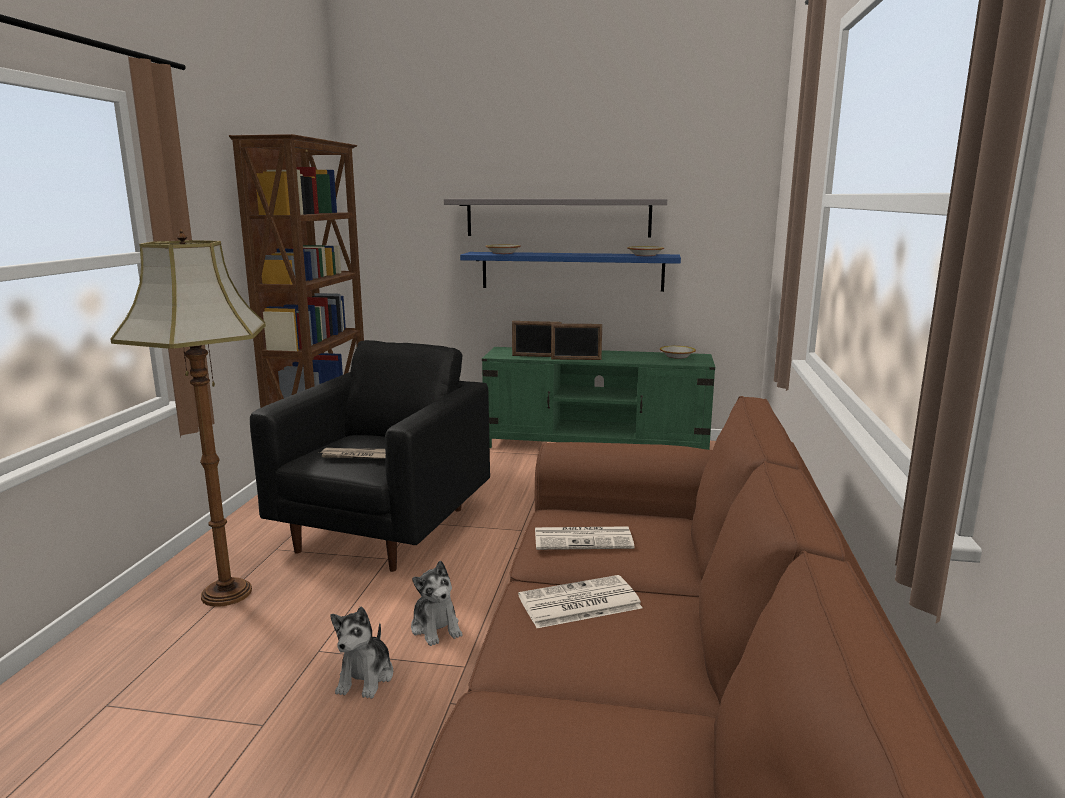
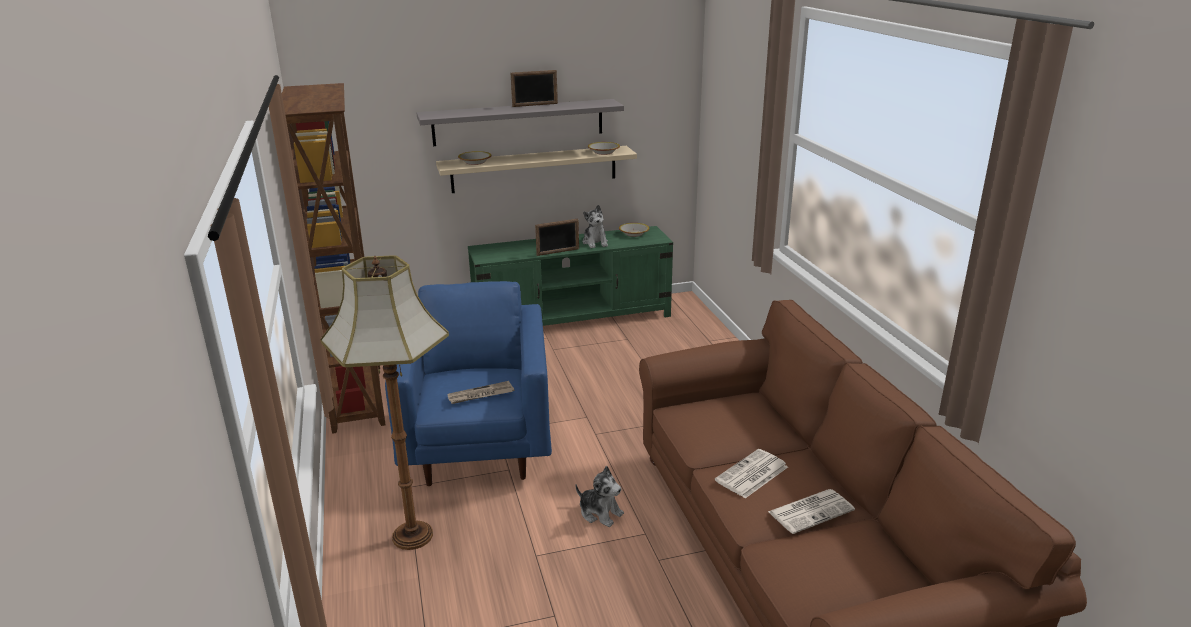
camera: 25 degrees left, 10 degrees up
(366, 677) = (588, 562): plush toy -> plush toy (595, 242)
(384, 529) = (479, 445): black armchair -> blue armchair
(536, 356) = (520, 253): picture frame -> picture frame (535, 105)
(572, 271) = (534, 169): blue shelf -> beige shelf
(584, 539) = (714, 427): newspaper -> newspaper (811, 511)

